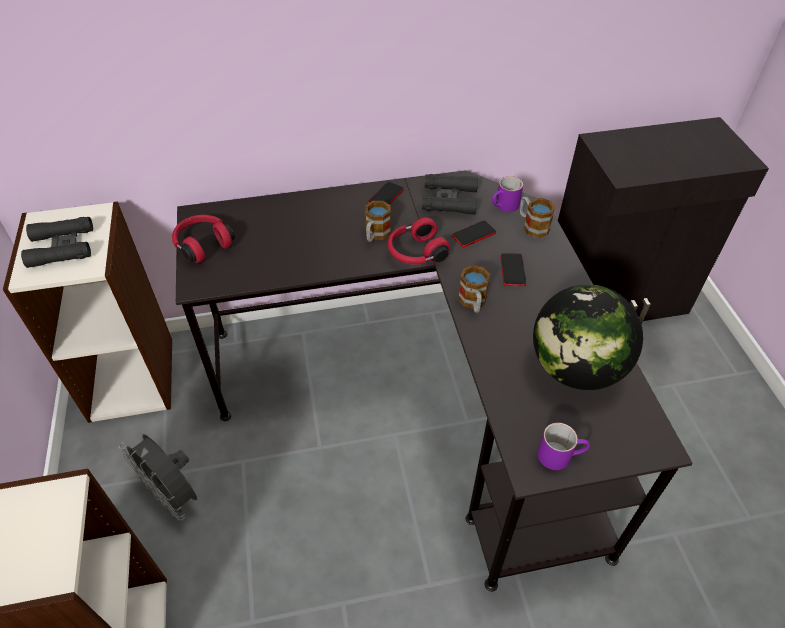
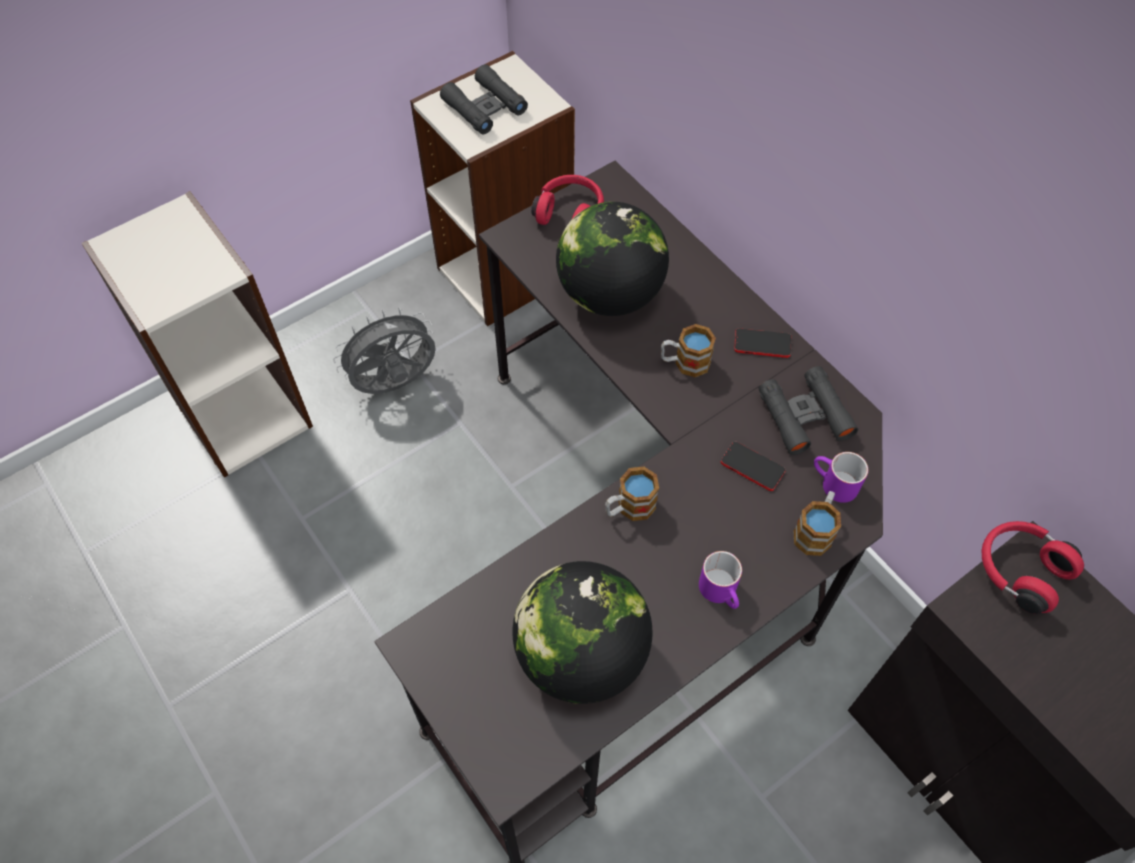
camera: 65 degrees right, 10 degrees up
(174, 495) = (395, 385): grey fan -> grey fan turned 45 degrees clockwise
(293, 250) = (610, 295): none -> globe
(415, 253) = (679, 416): red headphones -> red headphones (1019, 570)
(512, 270) = (712, 533): phone -> none
(560, 455) = (445, 671): purple mug -> purple mug (722, 592)

